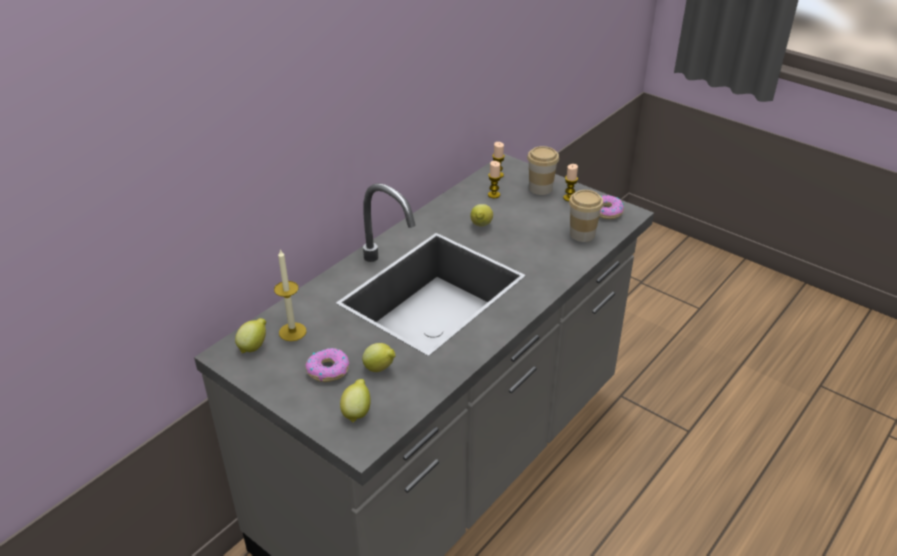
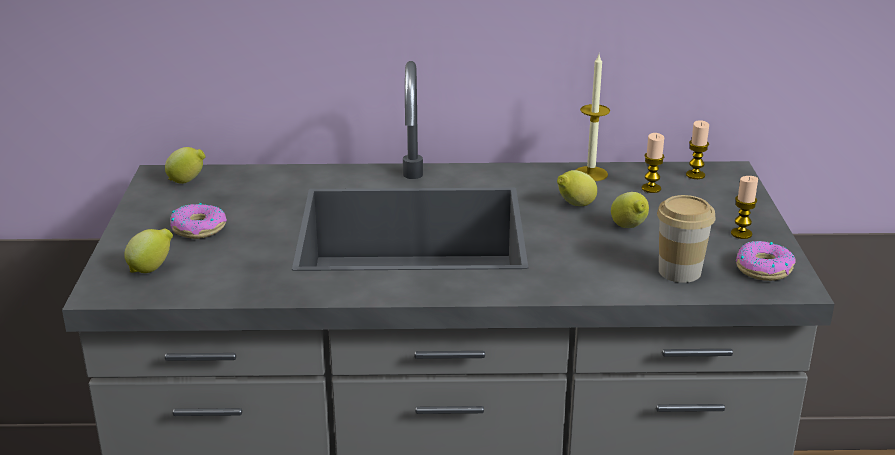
camera: 50 degrees right, 10 degrees down
(292, 332) = (234, 188): candle -> candle (590, 174)
(380, 369) = (234, 253): lemon -> lemon (629, 228)
(540, 188) = (723, 209): cup -> none

